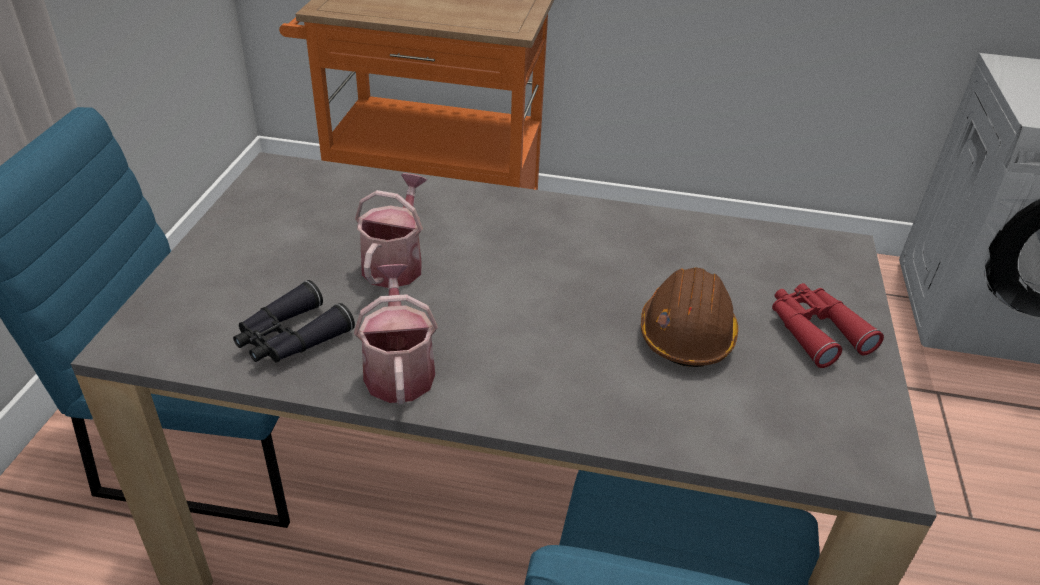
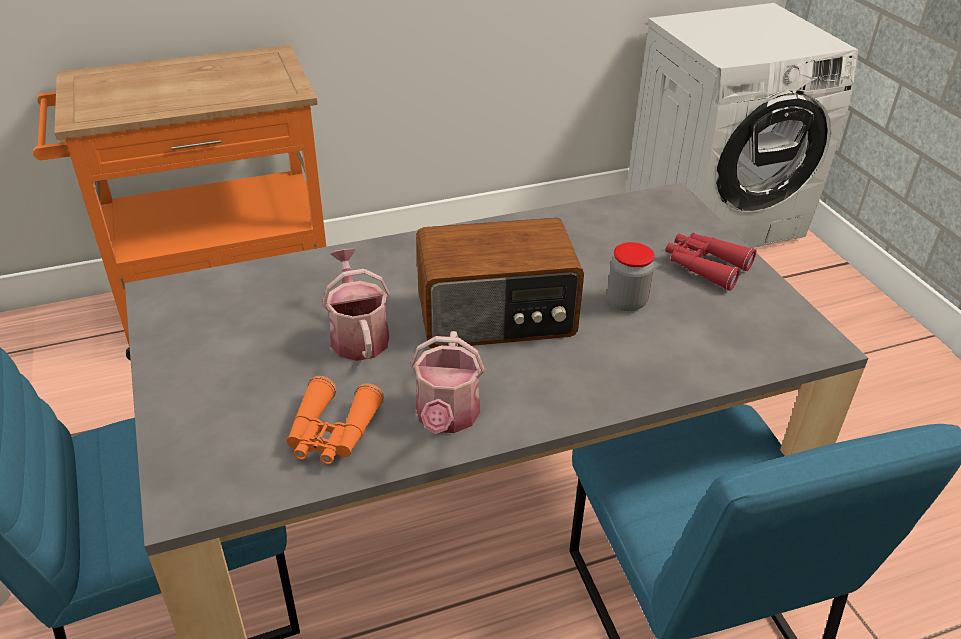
camera: 30 degrees left, 0 degrees up
(291, 338) = (332, 433): black binoculars -> orange binoculars
(398, 369) = (446, 418): watering can -> watering can turned 135 degrees counterclockwise
(537, 296) = (497, 317): none -> radio
(686, 333) = (626, 302): brown hard hat -> jar

